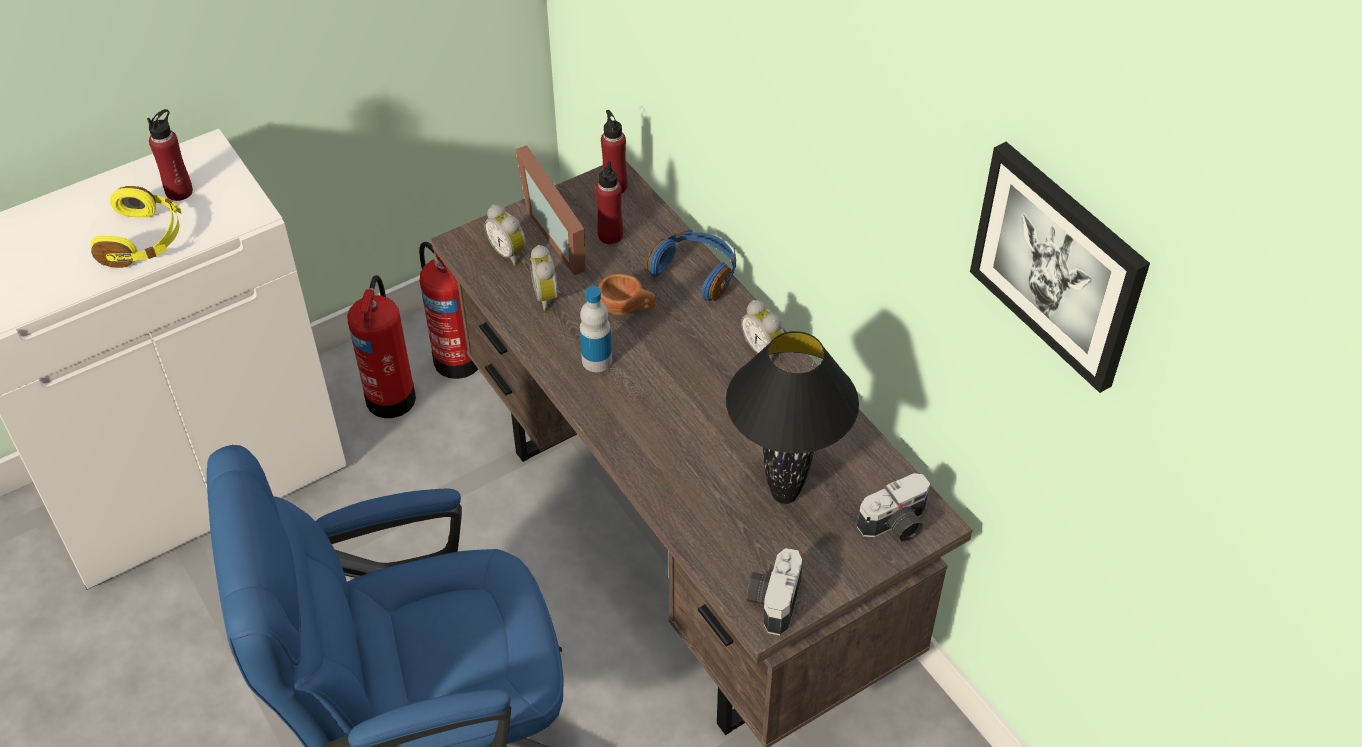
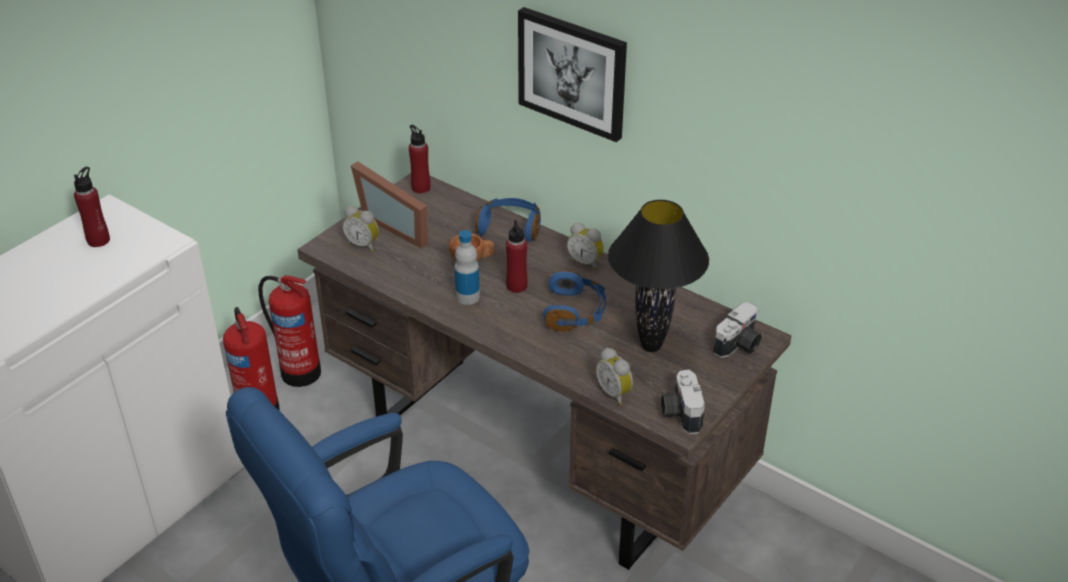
camera: 20 degrees left, 10 degrees down
(144, 240) = (85, 277): yellow headphones -> none
(548, 296) = (408, 265): alarm clock -> alarm clock (615, 393)
(610, 235) = (434, 218): red bottle -> red bottle (516, 286)
(715, 419) = (575, 312): none -> blue headphones
(1059, 264) = (851, 84): picture -> picture (573, 72)

